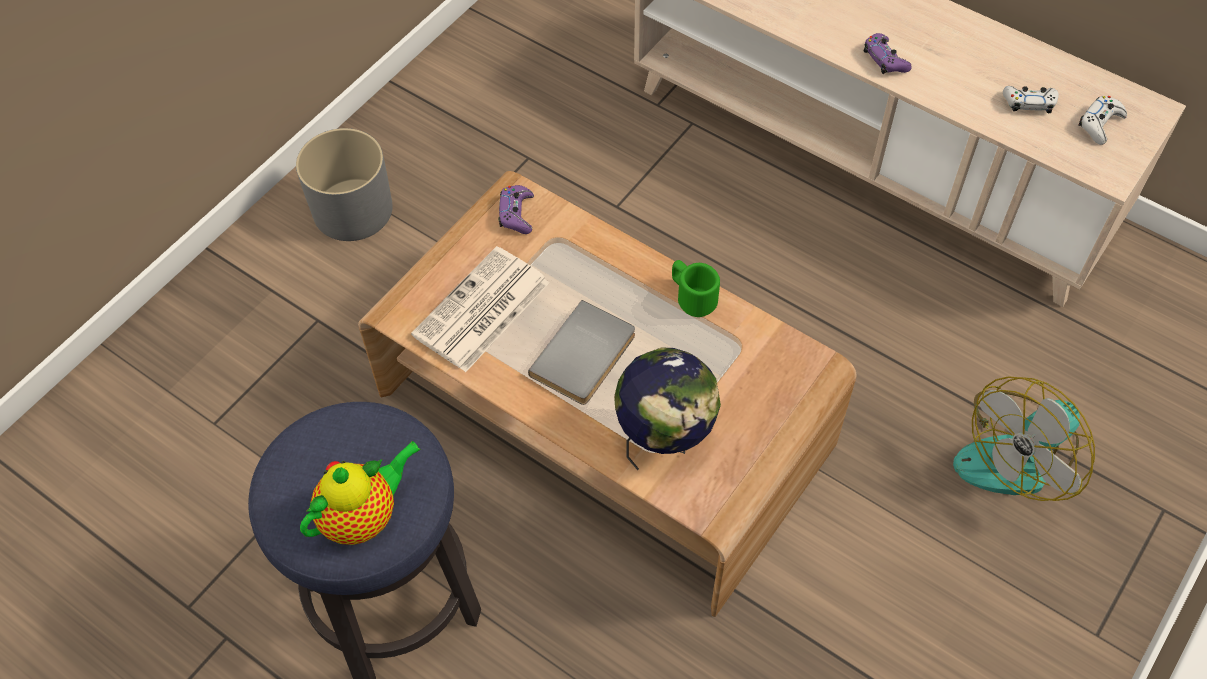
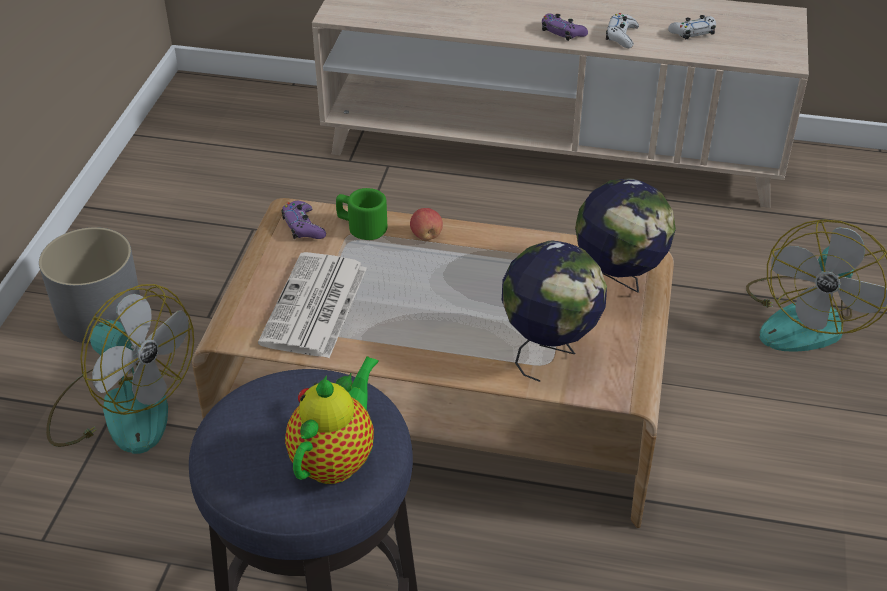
camera: 25 degrees left, 15 degrees down
(329, 315) = (121, 407): none -> fan
(586, 356) = (436, 312): grey book -> none
(624, 264) = (426, 235): none -> apple
(692, 296) = (502, 241): green mug -> green mug (361, 226)
(774, 389) = (618, 285): none -> globe
(1100, 124) = (754, 32): white game controller -> white game controller (621, 36)

